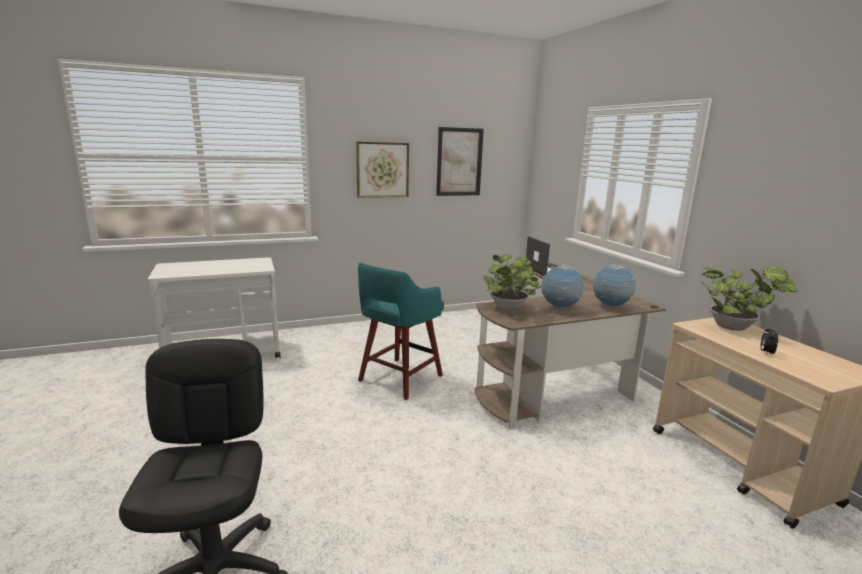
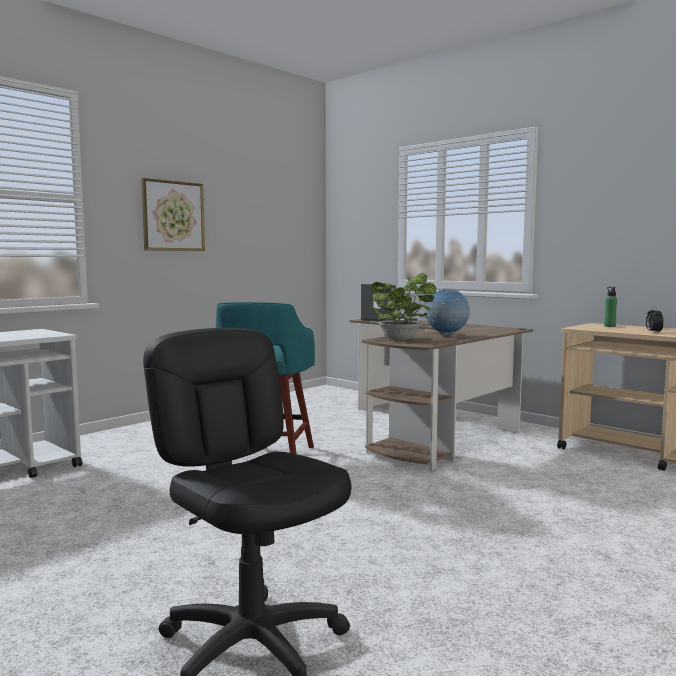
camera: 25 degrees left, 10 degrees down
(459, 162) = (256, 211): picture -> none
(610, 306) = (488, 331): globe -> none
(734, 328) = (609, 326): potted plant -> green bottle

